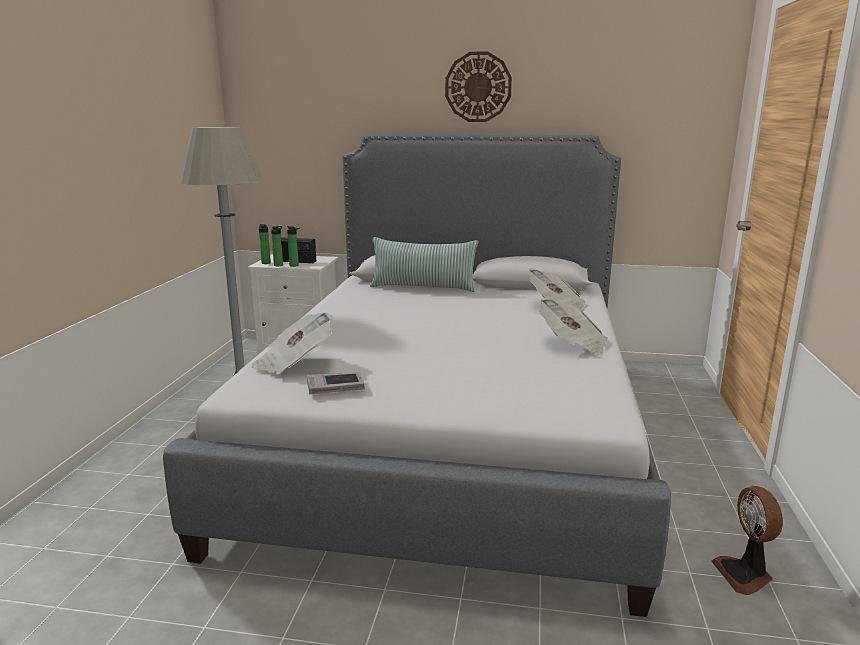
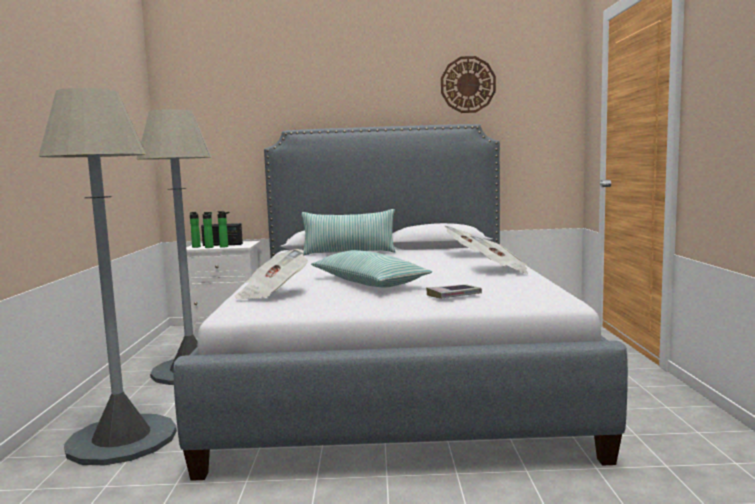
camera: 10 degrees left, 10 degrees down
(143, 494) = (121, 440): none -> grey floor lamp
(335, 388) = (321, 303): book -> book (454, 295)
(409, 352) = (368, 282): none -> pillow
(478, 87) = (378, 90): wall clock -> wall clock (468, 84)
(744, 575) = (678, 430): fan -> none

